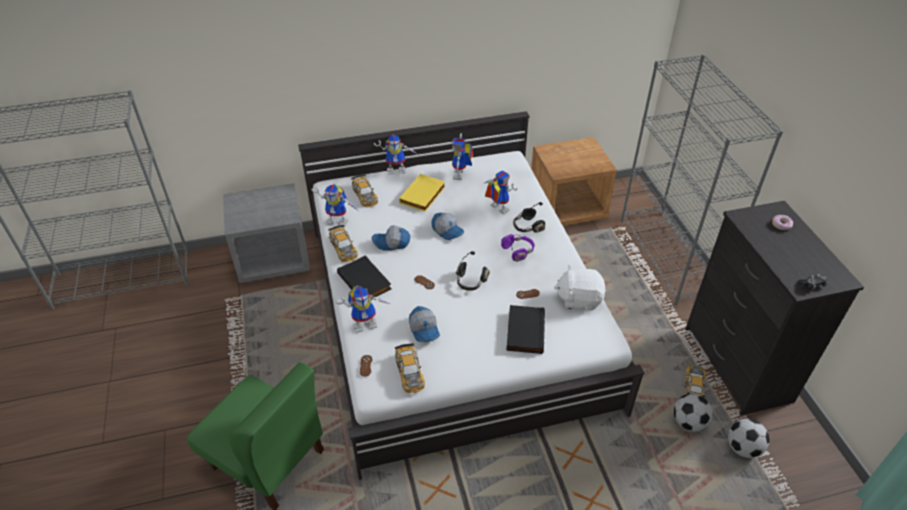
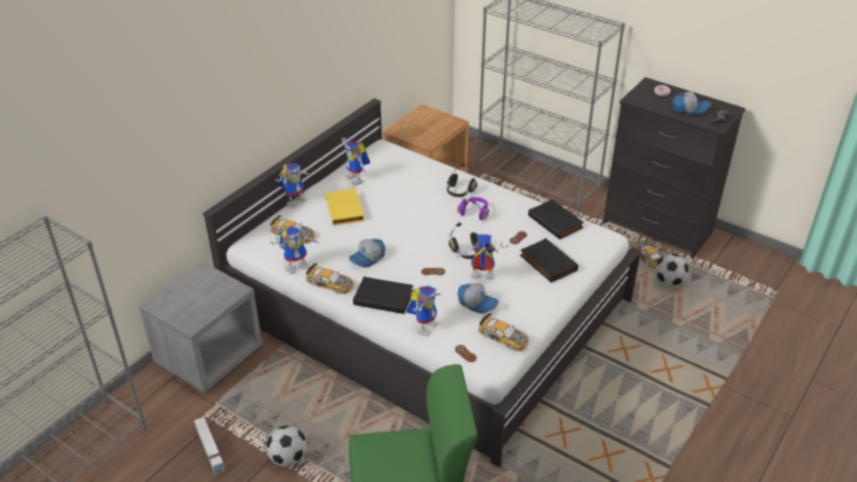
camera: 40 degrees left, 5 degrees down
(203, 326) = (210, 450): none -> toy truck
(448, 230) = (401, 225): cap -> cap (689, 109)
(496, 209) = (419, 190): toy robot -> toy robot (480, 278)
(579, 299) = (556, 221): white plush toy -> black book
(743, 448) = (714, 278): football -> football (288, 458)

